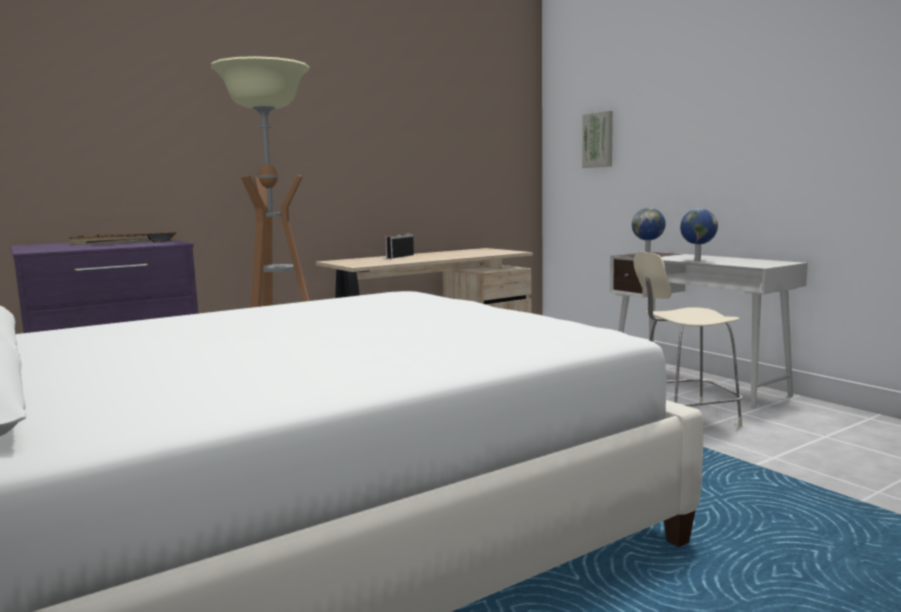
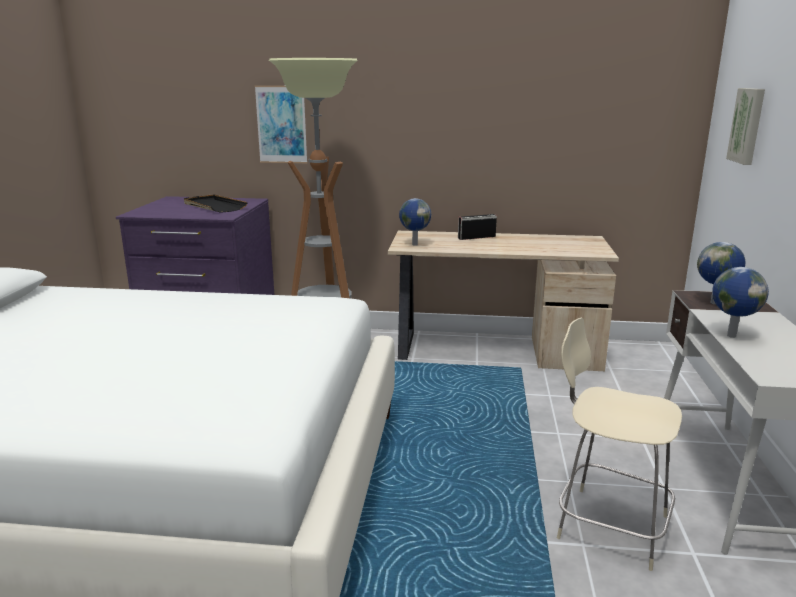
camera: 40 degrees right, 10 degrees up
(177, 149) = (281, 124): none -> picture
(362, 263) = (414, 244): none -> globe

